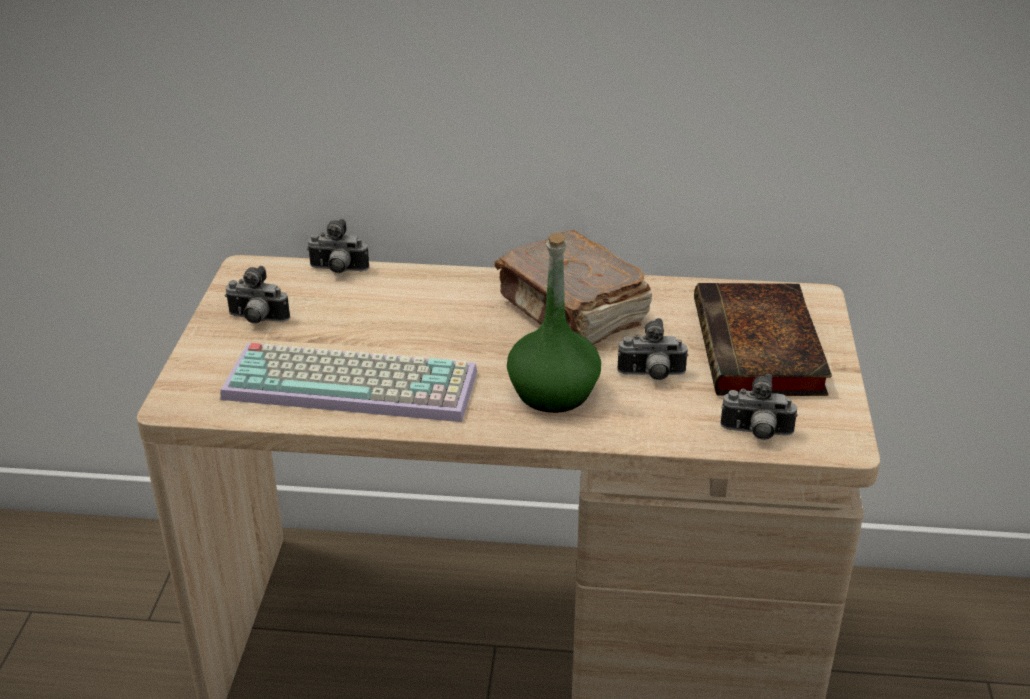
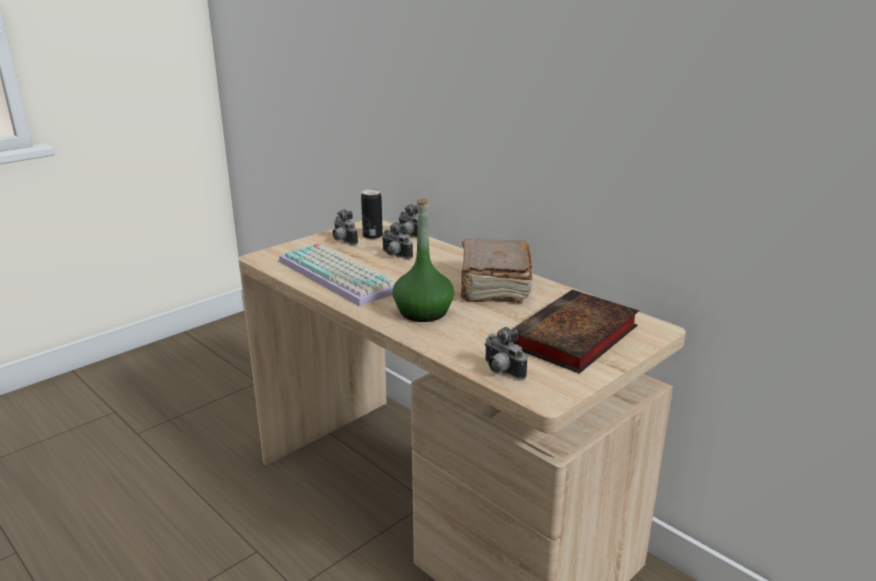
camera: 40 degrees right, 10 degrees down
(286, 292) = (372, 236): none -> can
(651, 376) = (488, 325): camera -> camera (394, 256)

